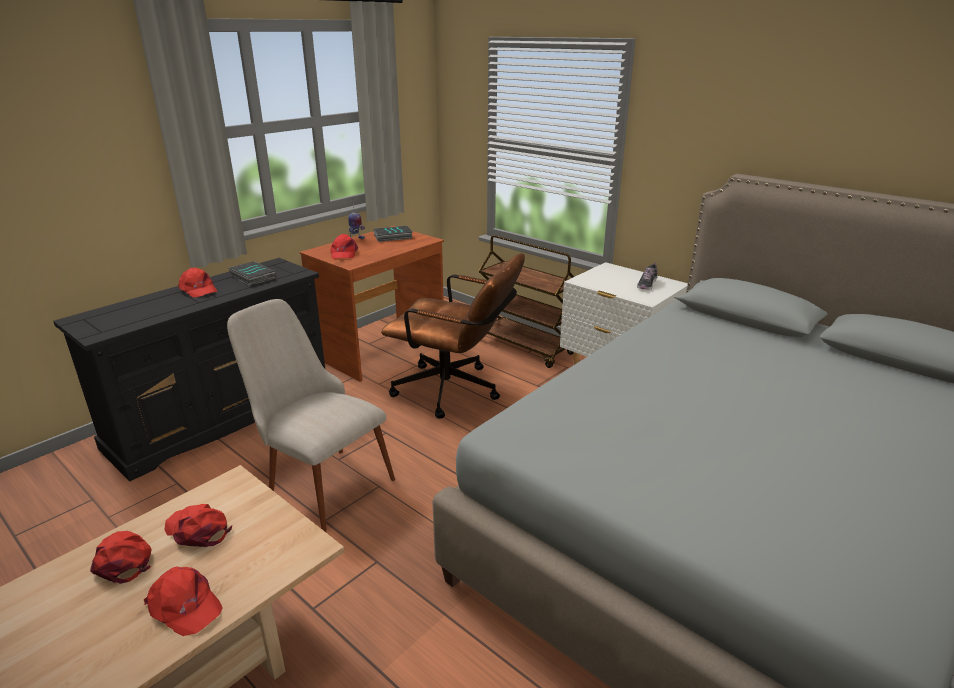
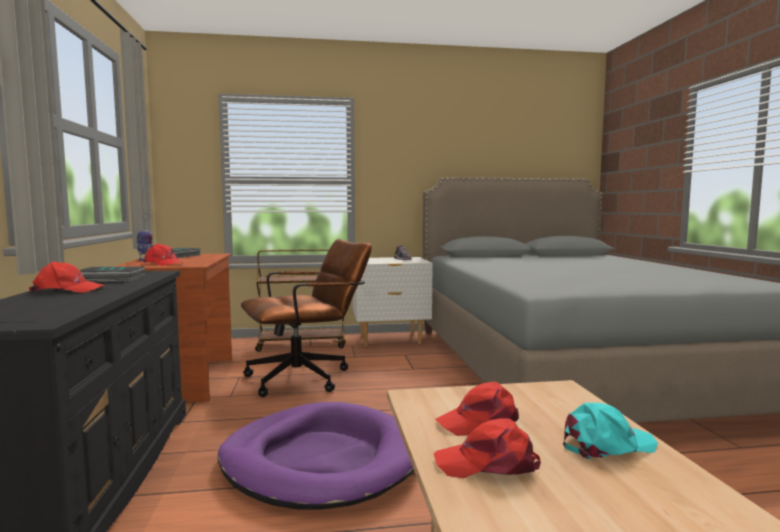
camera: 50 degrees left, 20 degrees down
(184, 606) = (606, 445): red cap -> turquoise cap
(319, 480) = (320, 460): beige chair -> purple dog bed

